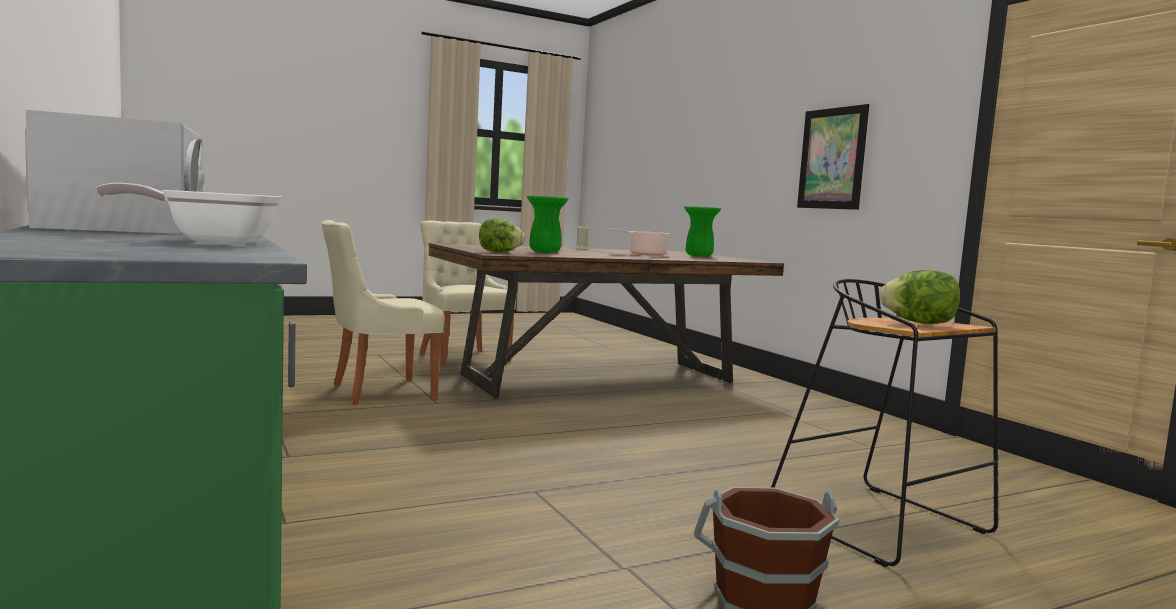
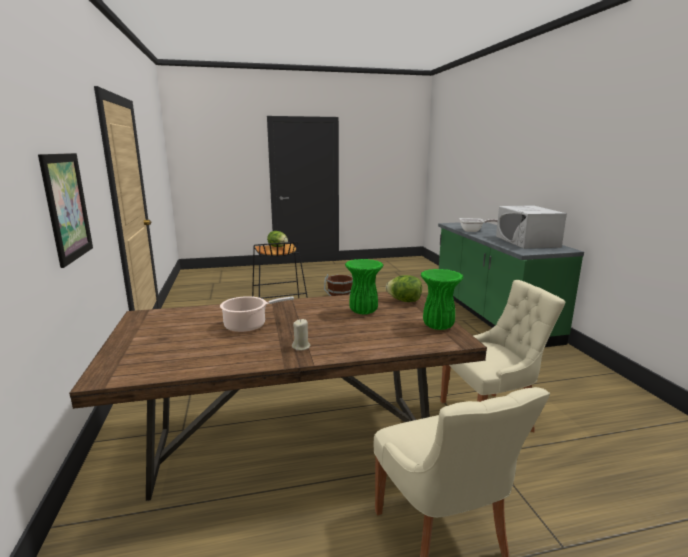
camera: 165 degrees left, 10 degrees up
(699, 256) = (173, 332): green vase -> green vase (437, 326)

